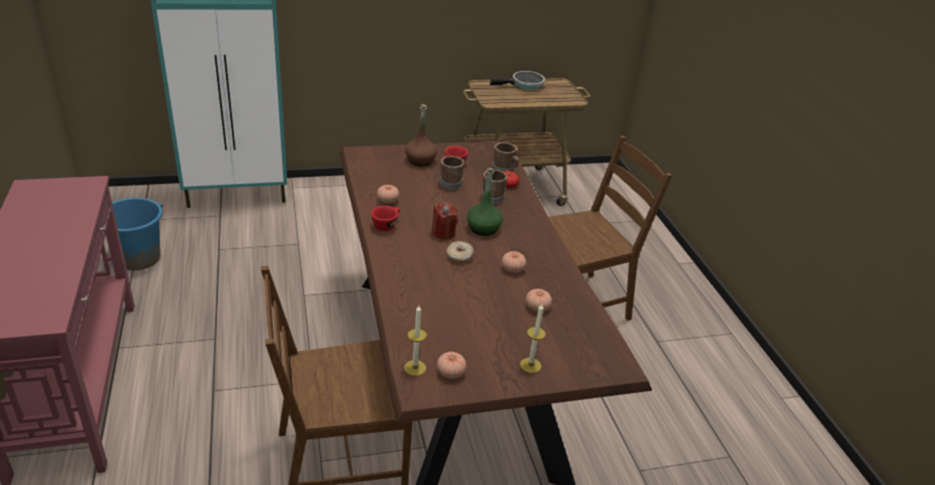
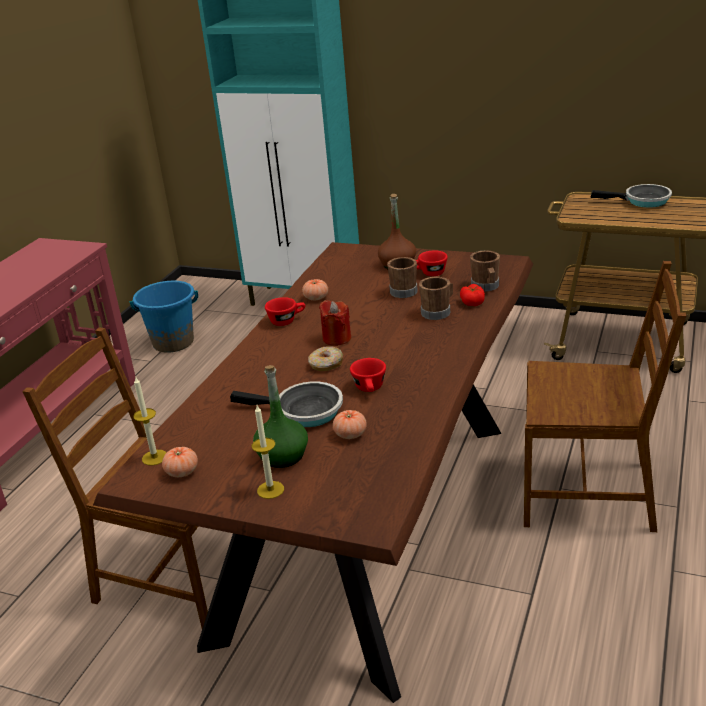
camera: 40 degrees right, 5 degrees down
(483, 228) = (386, 342): green bottle -> green bottle (282, 455)
(485, 298) = (303, 412): none -> frying pan
(512, 269) = (370, 389): tomato -> red cup

